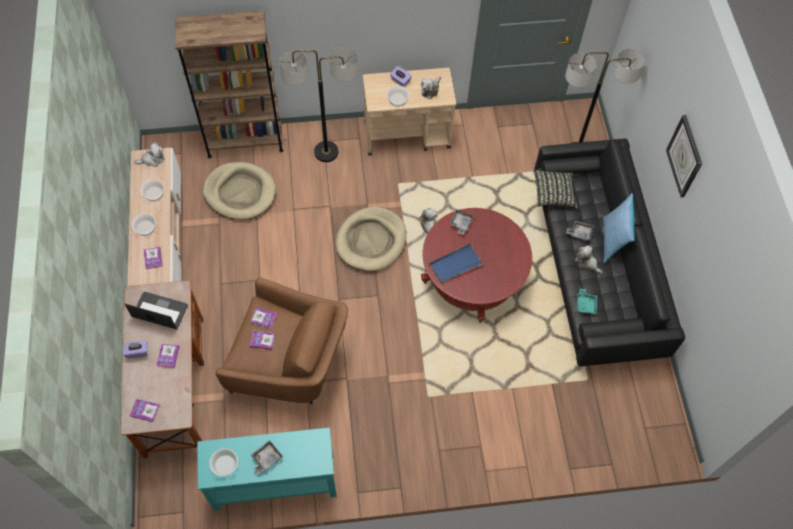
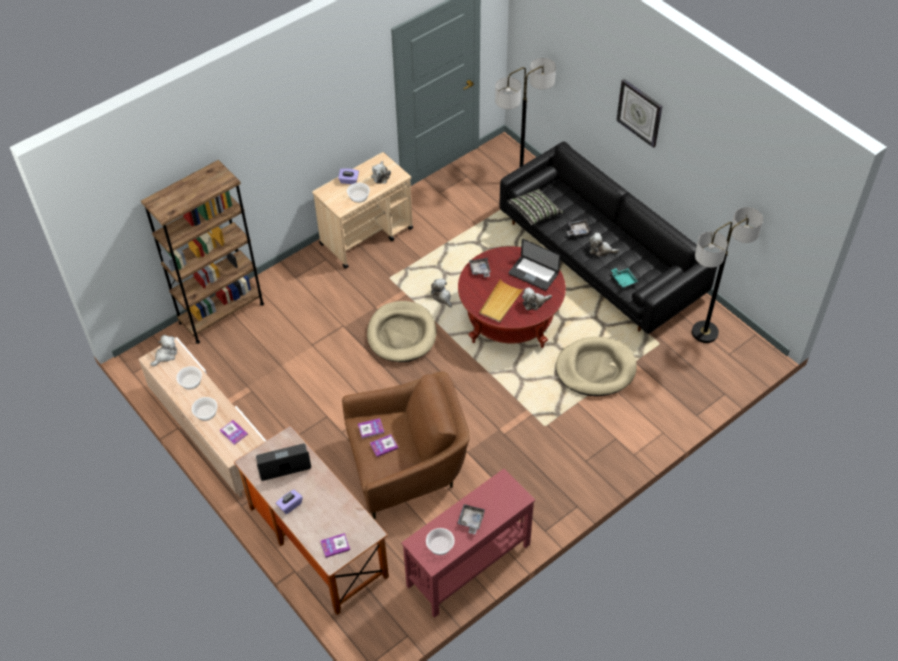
camera: 30 degrees left, 10 degrees down
(168, 356) = (320, 493): book -> none
(240, 192) = (251, 356): beige dog bed -> beige dog bed (595, 369)
(273, 482) = (468, 565): turquoise console table -> red console table
(326, 152) = (305, 285): floor lamp -> floor lamp (705, 332)
(455, 264) = (500, 302): blue tray -> beige tray
(485, 282) = (534, 303): none -> plush toy
(505, 253) = (533, 274): none -> laptop
(612, 241) = (607, 224): pillow -> none

